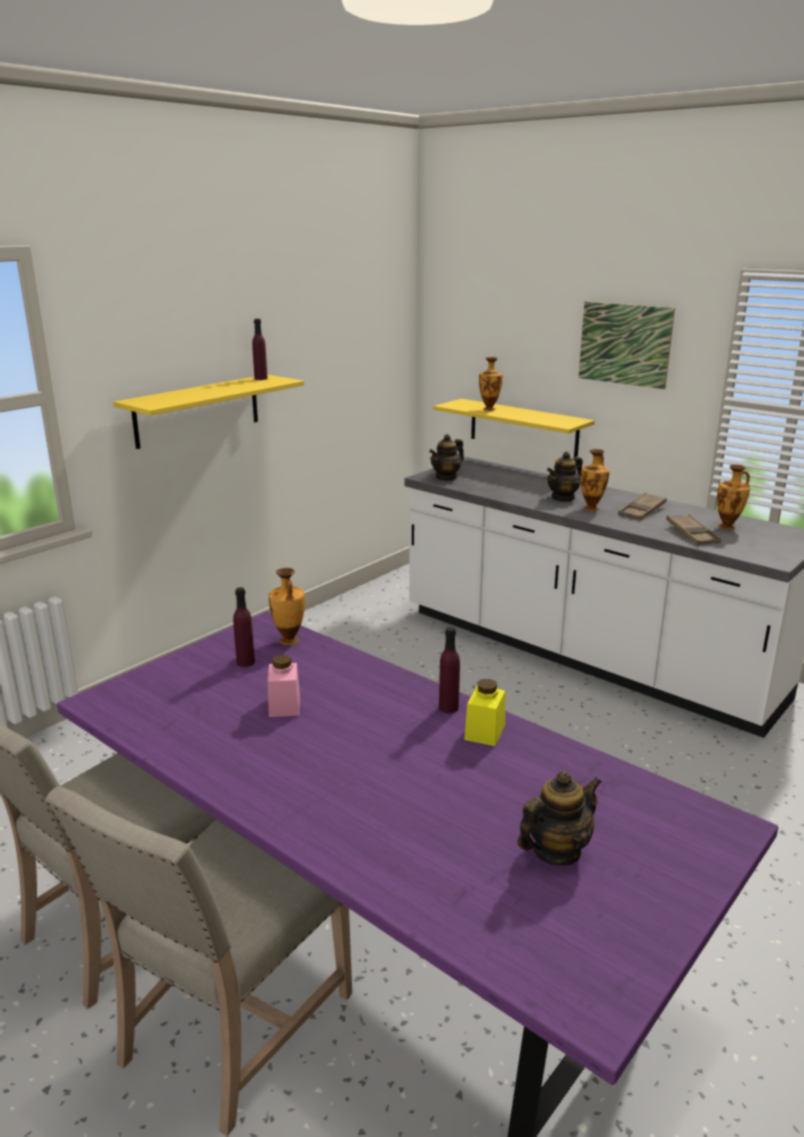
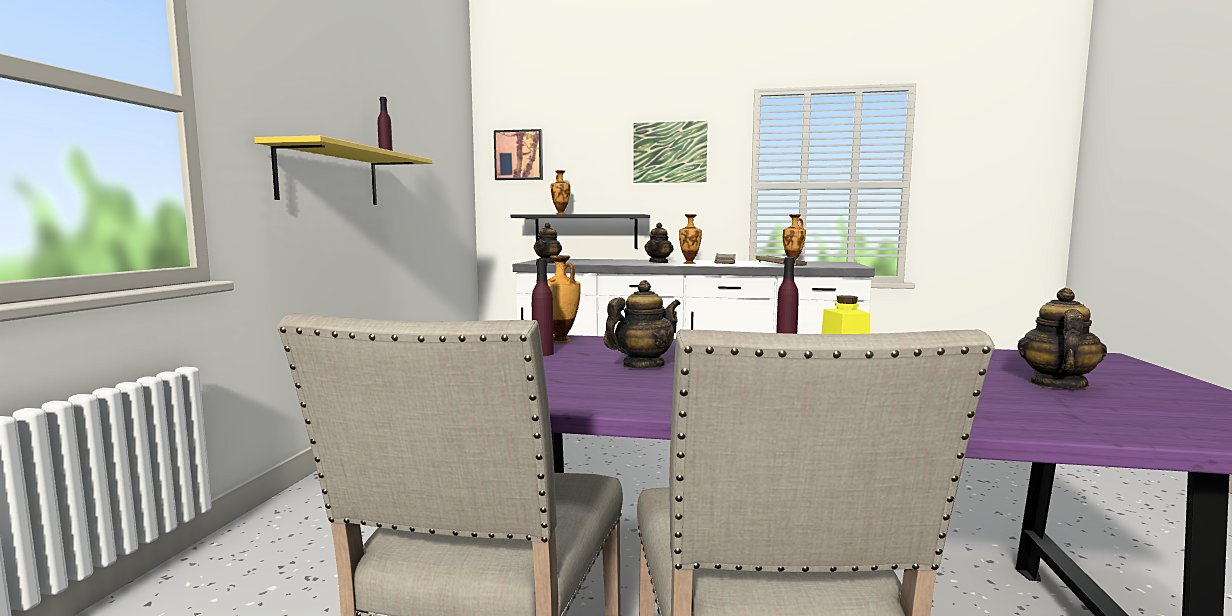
camera: 30 degrees left, 15 degrees down
(284, 706) = (642, 365): pink jar -> teapot
(460, 327) = (519, 155): none -> picture
(523, 428) = (586, 231): yellow shelf -> black shelf

